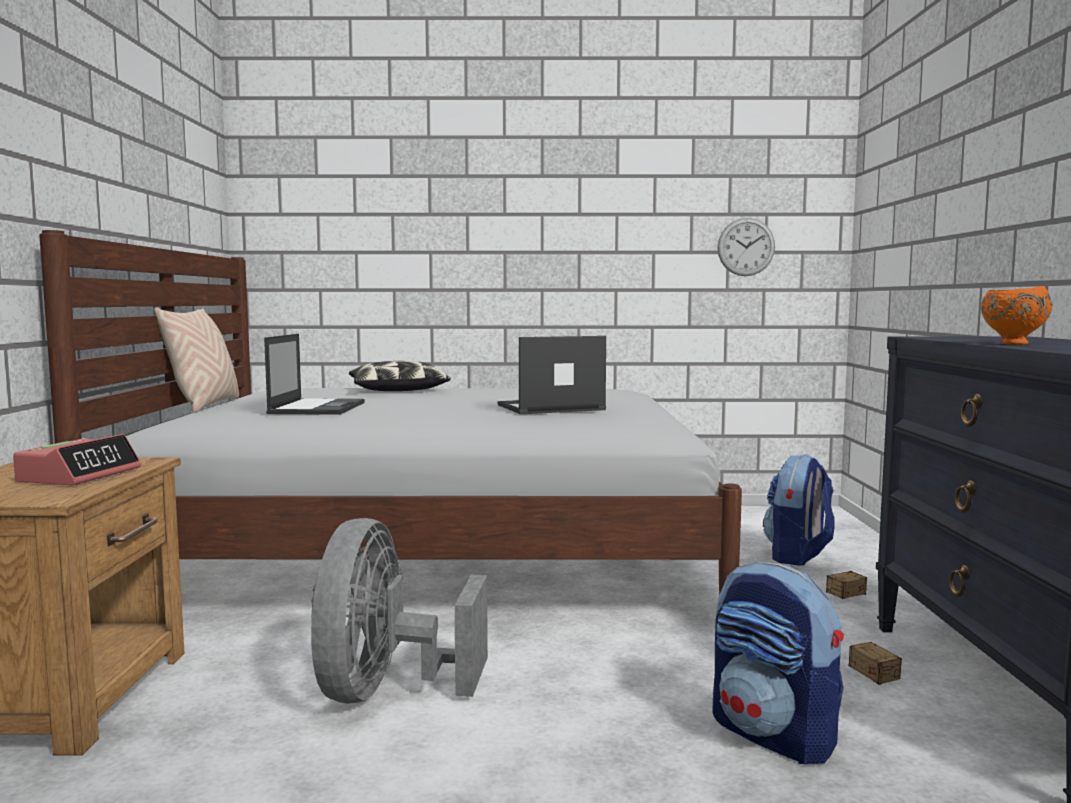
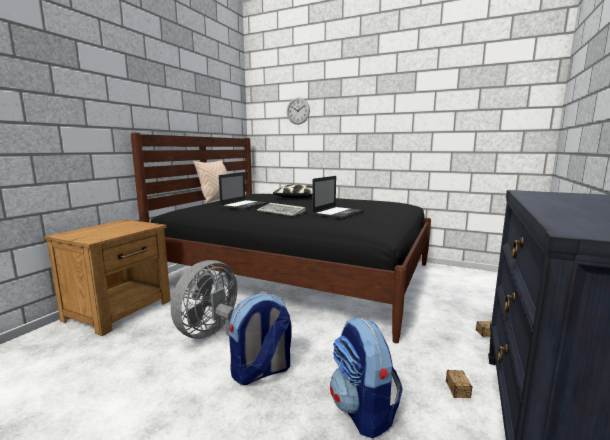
camera: 25 degrees right, 5 degrees up
(80, 475) = (120, 229): alarm clock -> none
(434, 413) = (282, 212): none -> keyboard
(434, 557) = (298, 274): white bed -> black bed
(549, 407) = (338, 213): laptop -> laptop turned 120 degrees clockwise
(746, 247) = (487, 128): wall clock -> wall clock (298, 111)
(798, 556) = (479, 304): backpack -> backpack (261, 372)
(1012, 343) = (554, 205): orange bowl -> none

